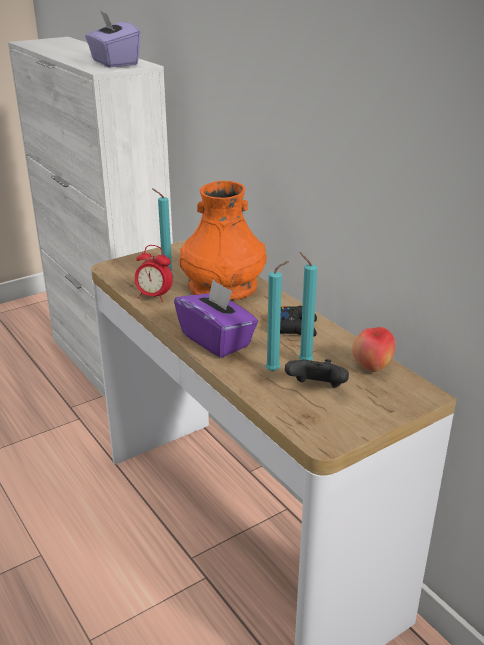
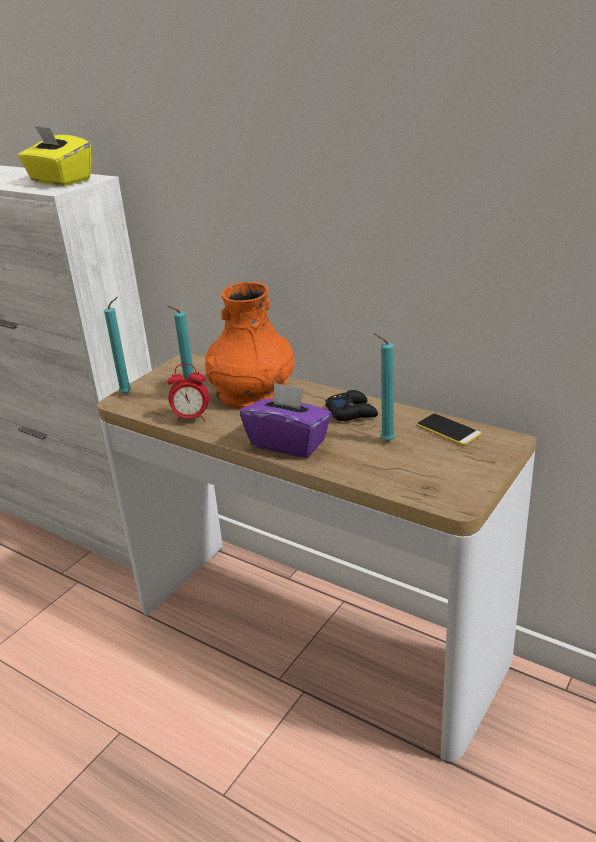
camera: 20 degrees left, 0 degrees up
(114, 63) = (60, 181): purple tissue box -> yellow tissue box
(275, 371) = (366, 456): turquoise candle -> turquoise candle (128, 393)
(316, 389) = (416, 461): black game controller -> none
(371, 368) = (448, 430): apple -> phone

